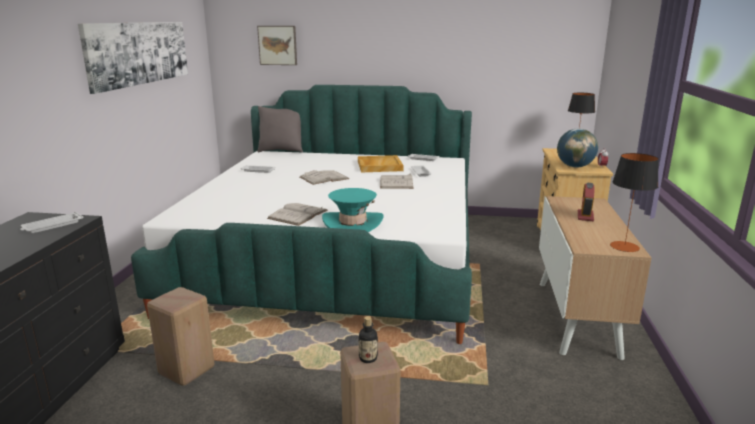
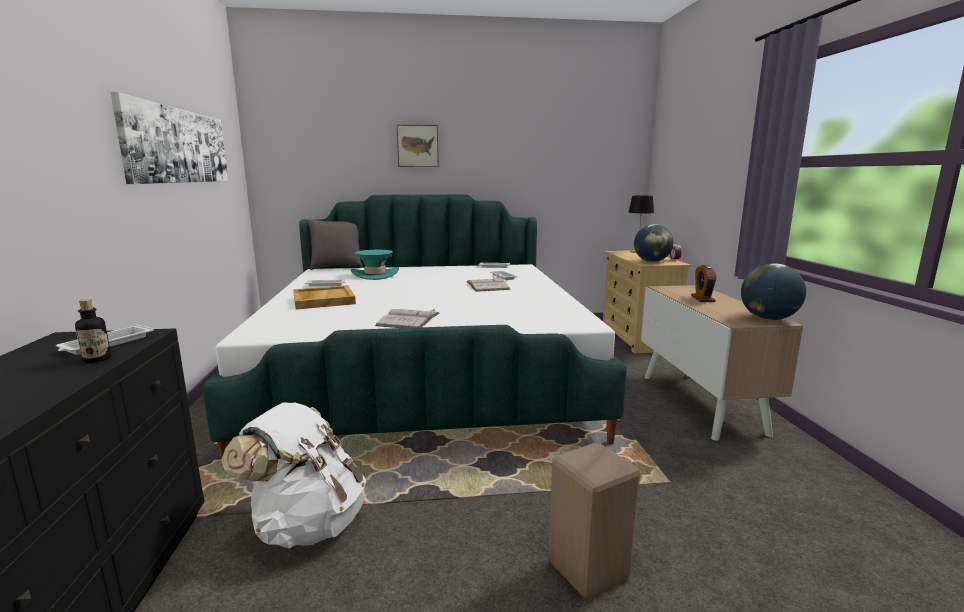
camera: 15 degrees left, 5 degrees down
(186, 369) = (307, 524): beige stool -> white backpack
(278, 45) = (327, 153): picture -> picture (417, 146)
(324, 178) = (406, 286): white book -> none
(352, 223) = (479, 323): turquoise hat -> turquoise hat (375, 275)
(368, 358) = (596, 464): bottle -> bottle (97, 359)
(379, 166) = (455, 274): beige tray -> beige tray (323, 300)
(624, 246) = (769, 319): table lamp -> globe

